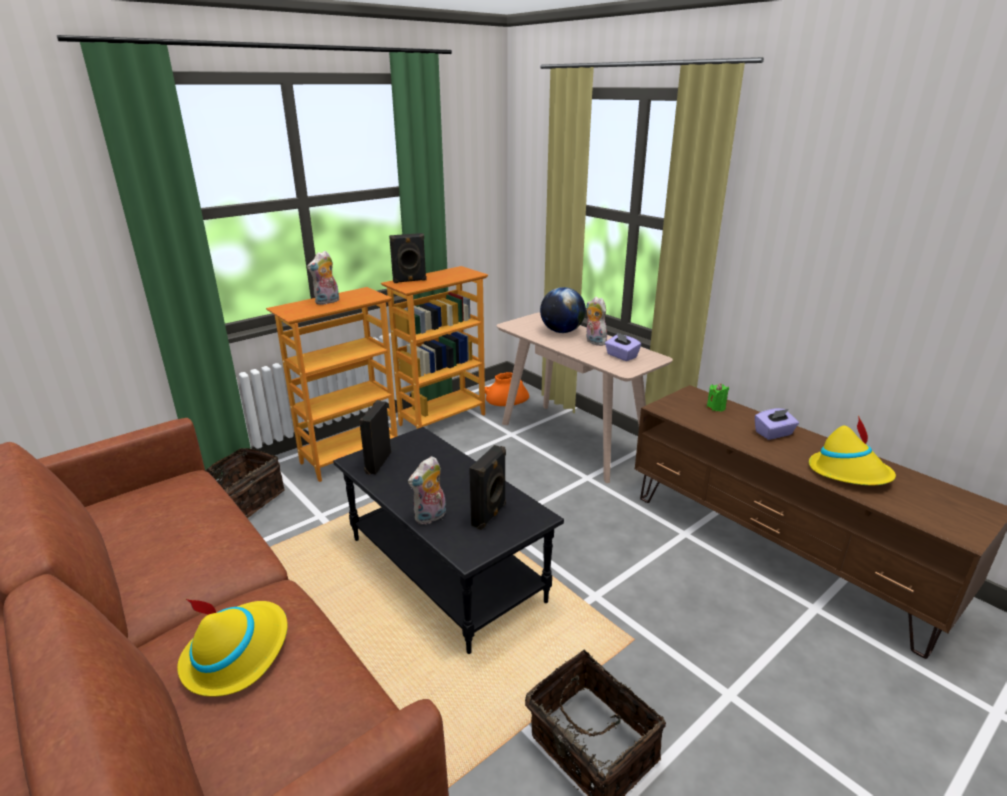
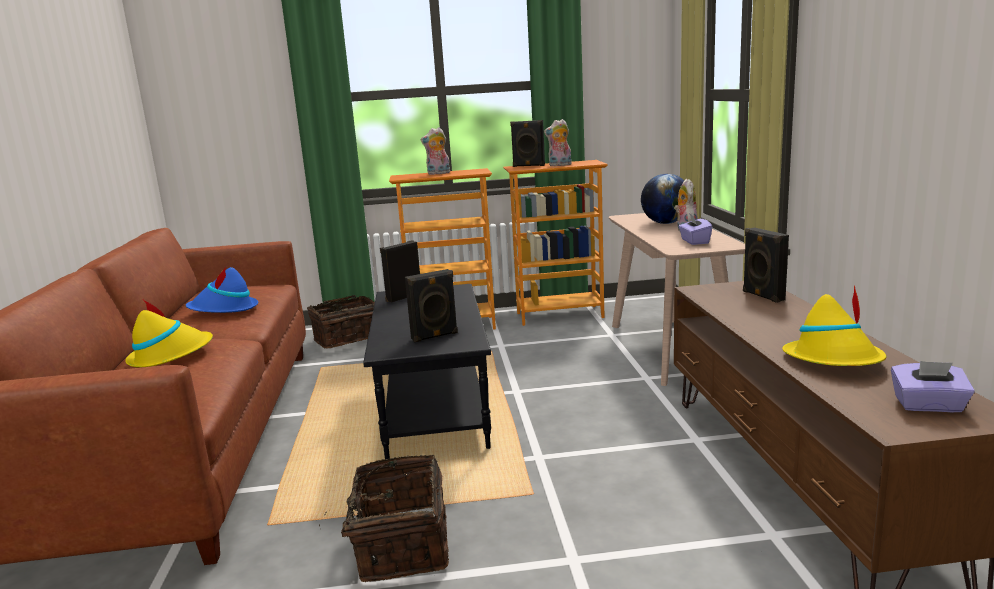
camera: 35 degrees right, 10 degrees down
(188, 544) = (224, 310): none -> blue hat
(430, 517) = (390, 329): plush toy -> plush toy (559, 165)
(506, 398) = (642, 309): orange vase -> none
(716, 407) = (762, 296): green candle -> black speaker
(774, 434) = (795, 321): purple tissue box -> purple tissue box (928, 406)

